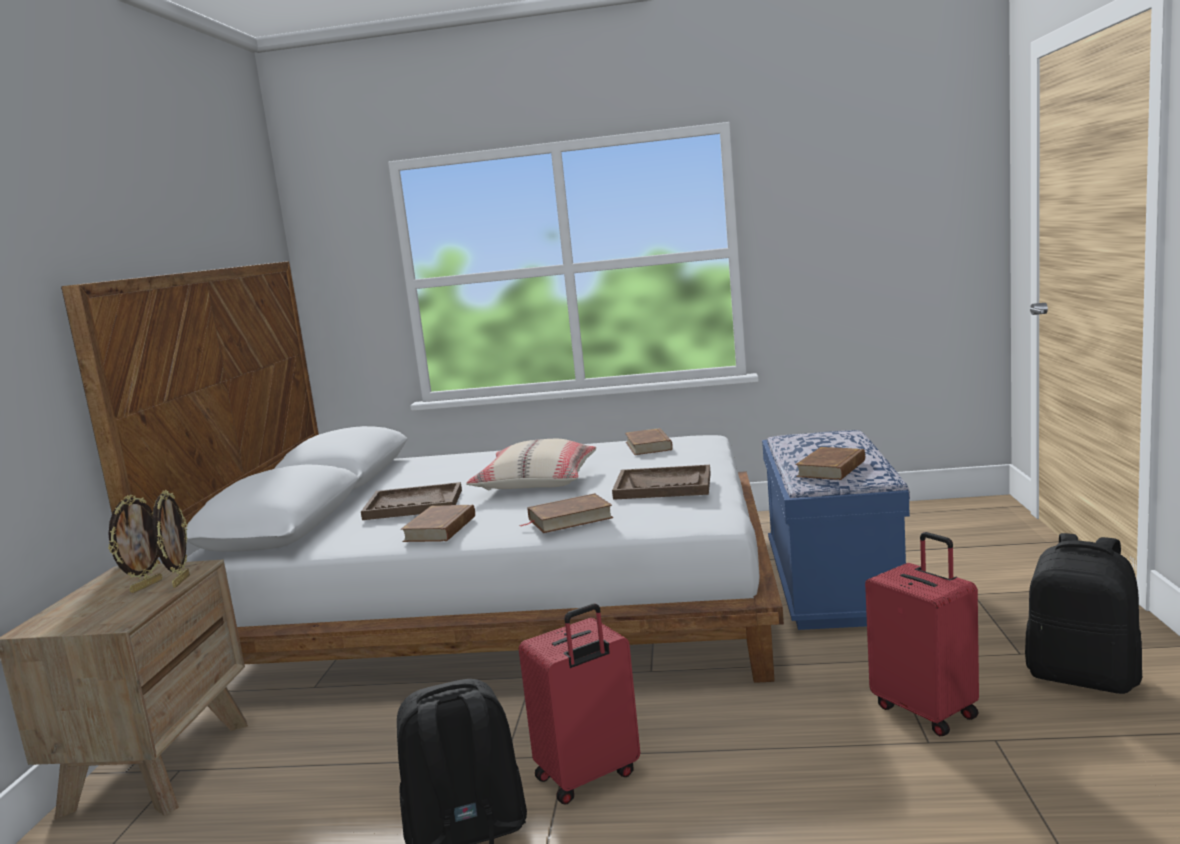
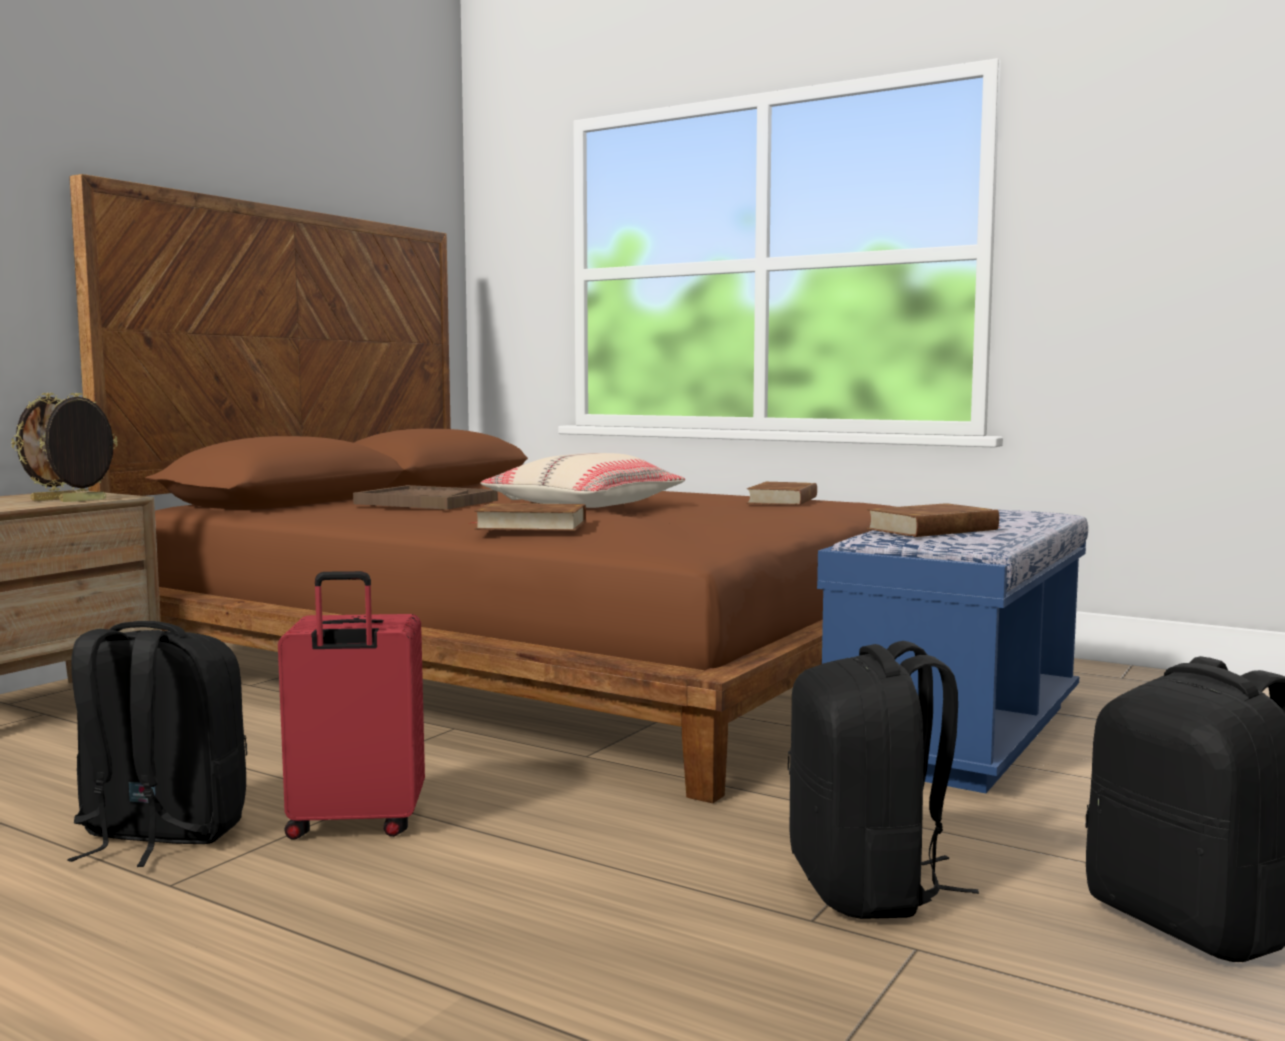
camera: 25 degrees right, 5 degrees down
(180, 581) = (83, 501): picture frame -> picture frame turned 150 degrees counterclockwise
(441, 529) = (400, 517): brown book -> none
(503, 603) = (535, 664): white bed -> brown bed
(663, 485) = (697, 519): brown tray -> none
(926, 710) = (868, 888): red suitcase -> black backpack

